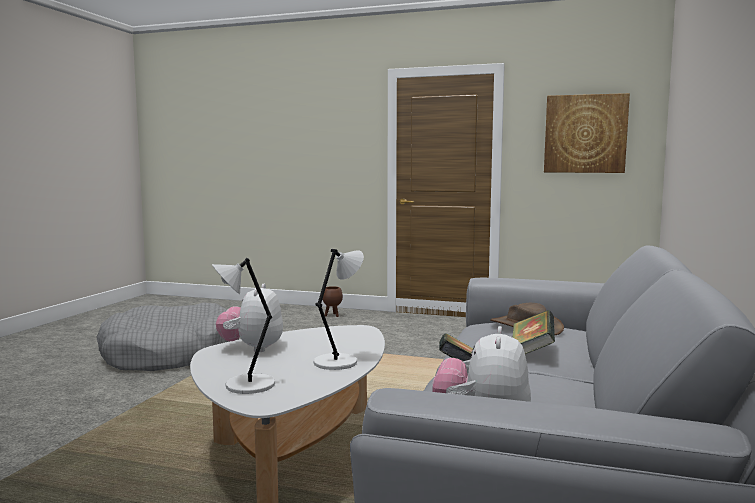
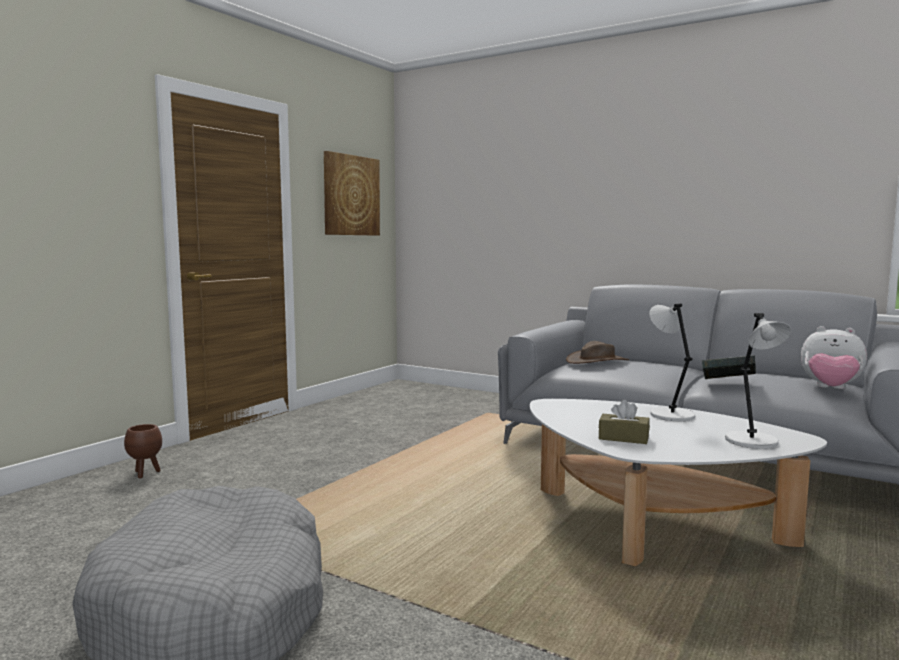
camera: 75 degrees left, 0 degrees up
(252, 348) = (623, 438): plush toy -> brown tissue box
(532, 351) = (668, 367): book -> none

